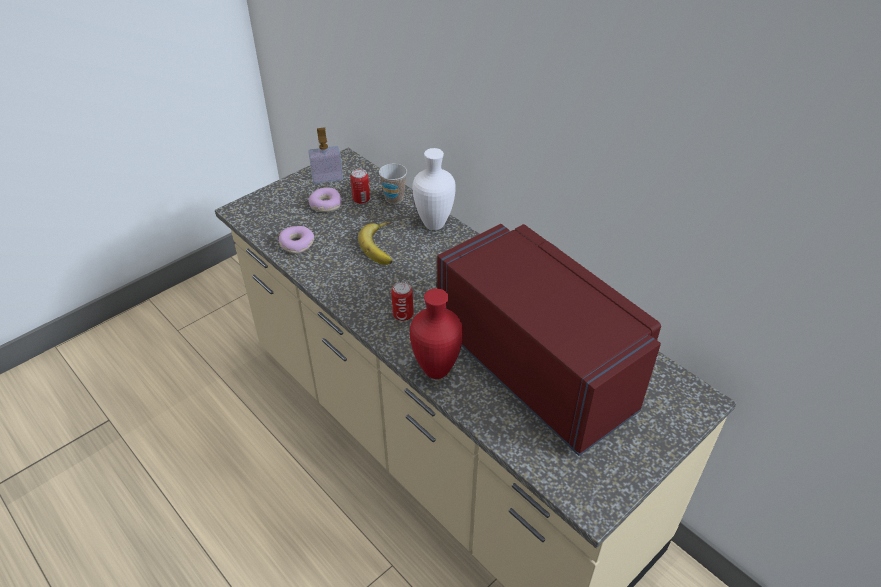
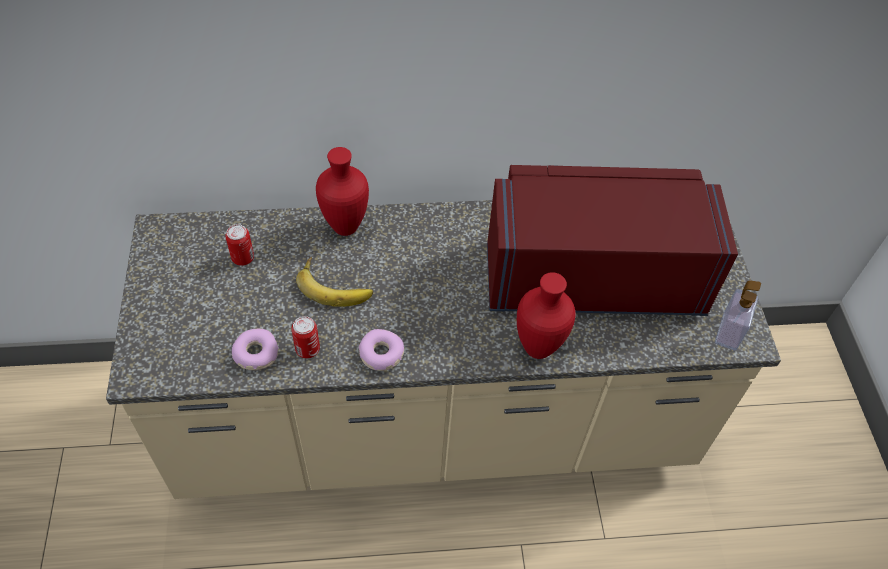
camera: 55 degrees left, 10 degrees up
(325, 205) = (216, 292): donut -> donut (381, 354)
(327, 178) = (171, 264): soap dispenser -> soap dispenser (729, 332)
(394, 198) = (270, 231): cup -> none
(403, 315) = (447, 329): can -> can (307, 349)
(434, 225) = (347, 228): white vase -> red vase

